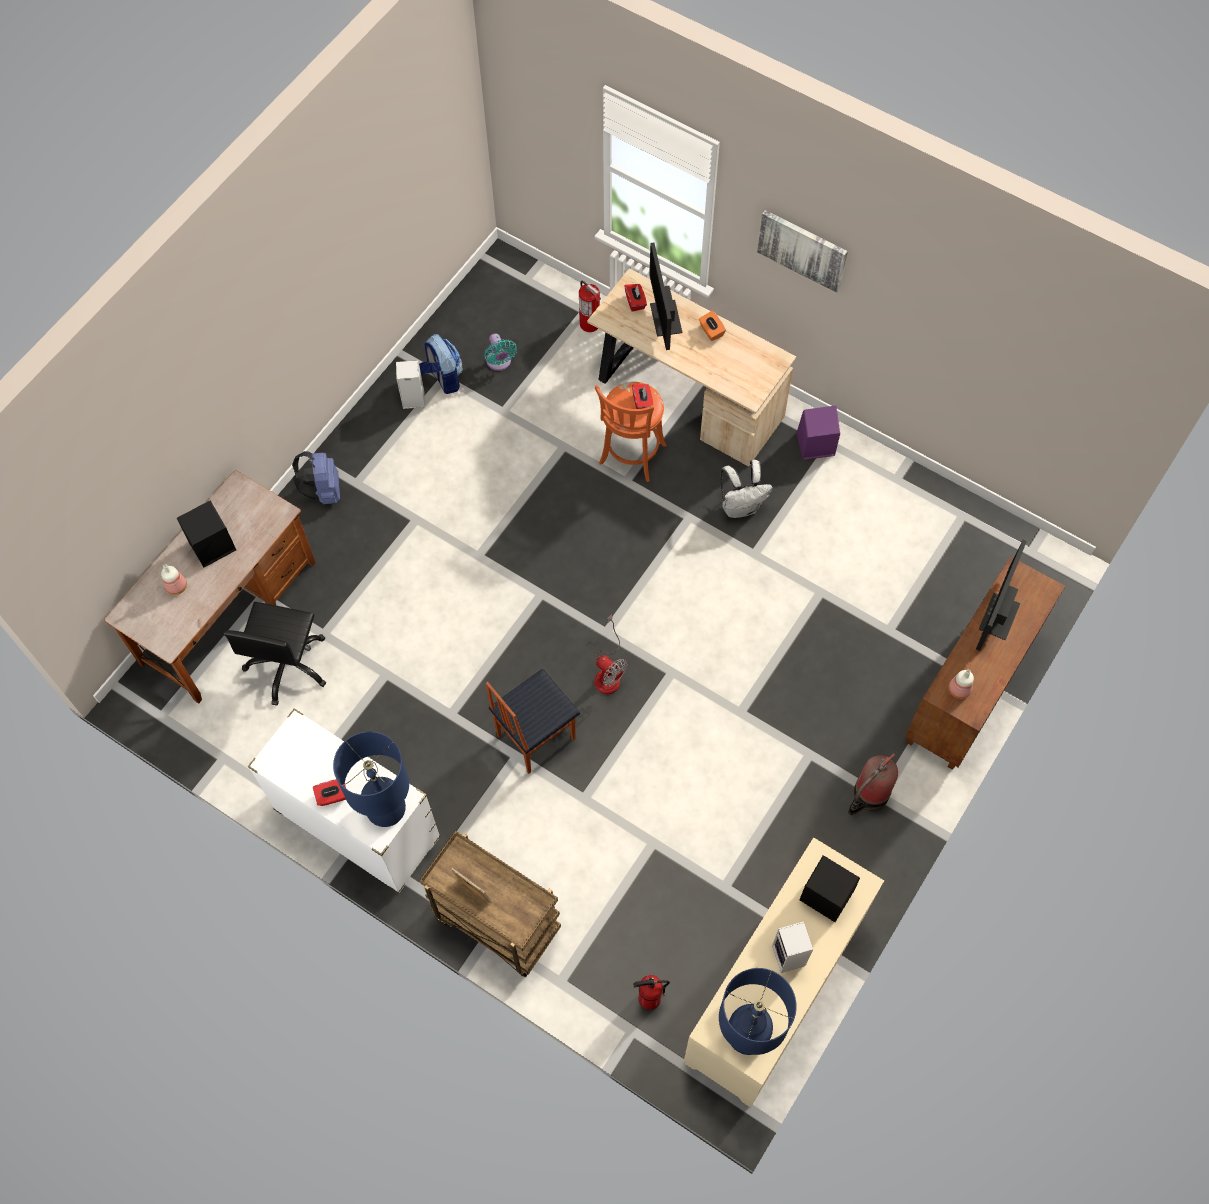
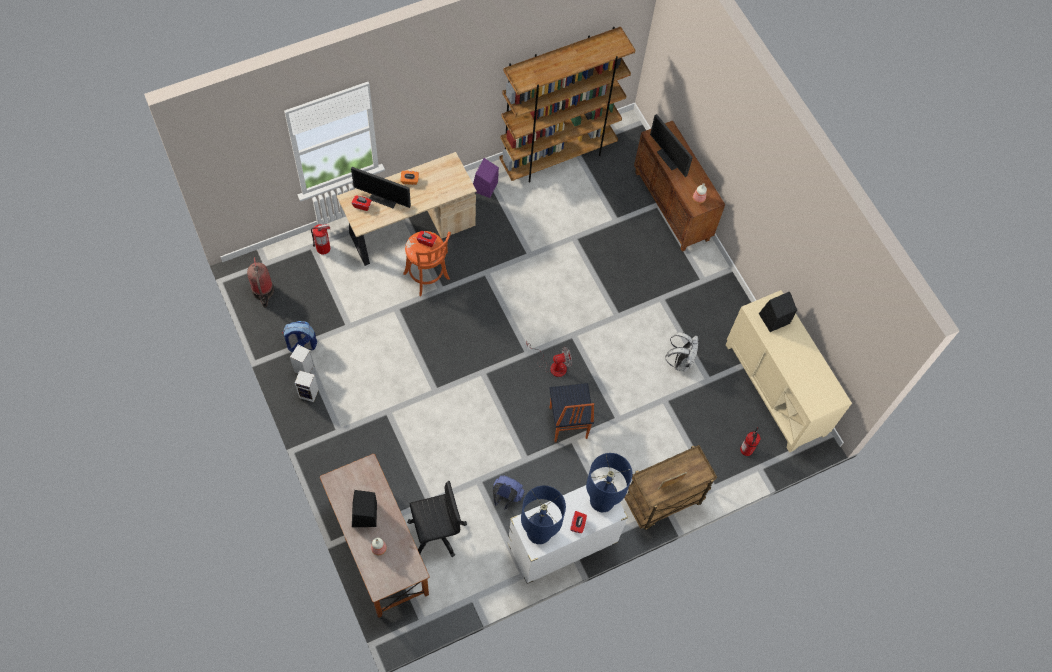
camera: 65 degrees left, 0 degrees up
(288, 665) = (436, 531): black office chair -> black office chair turned 60 degrees counterclockwise
(323, 491) = (331, 452): blue backpack -> blue backpack (506, 497)
(499, 363) = (314, 309): turquoise fan -> none
(741, 506) = (497, 243): white backpack -> white backpack (680, 361)
(748, 1033) = (824, 394): blue table lamp -> blue table lamp (539, 532)
(789, 957) = (796, 353): speaker -> speaker (309, 393)
(803, 249) = (435, 95): picture -> none
(868, 795) = (699, 285): fire extinguisher -> fire extinguisher (263, 292)
(933, 503) = (558, 156): none -> brown bookcase

